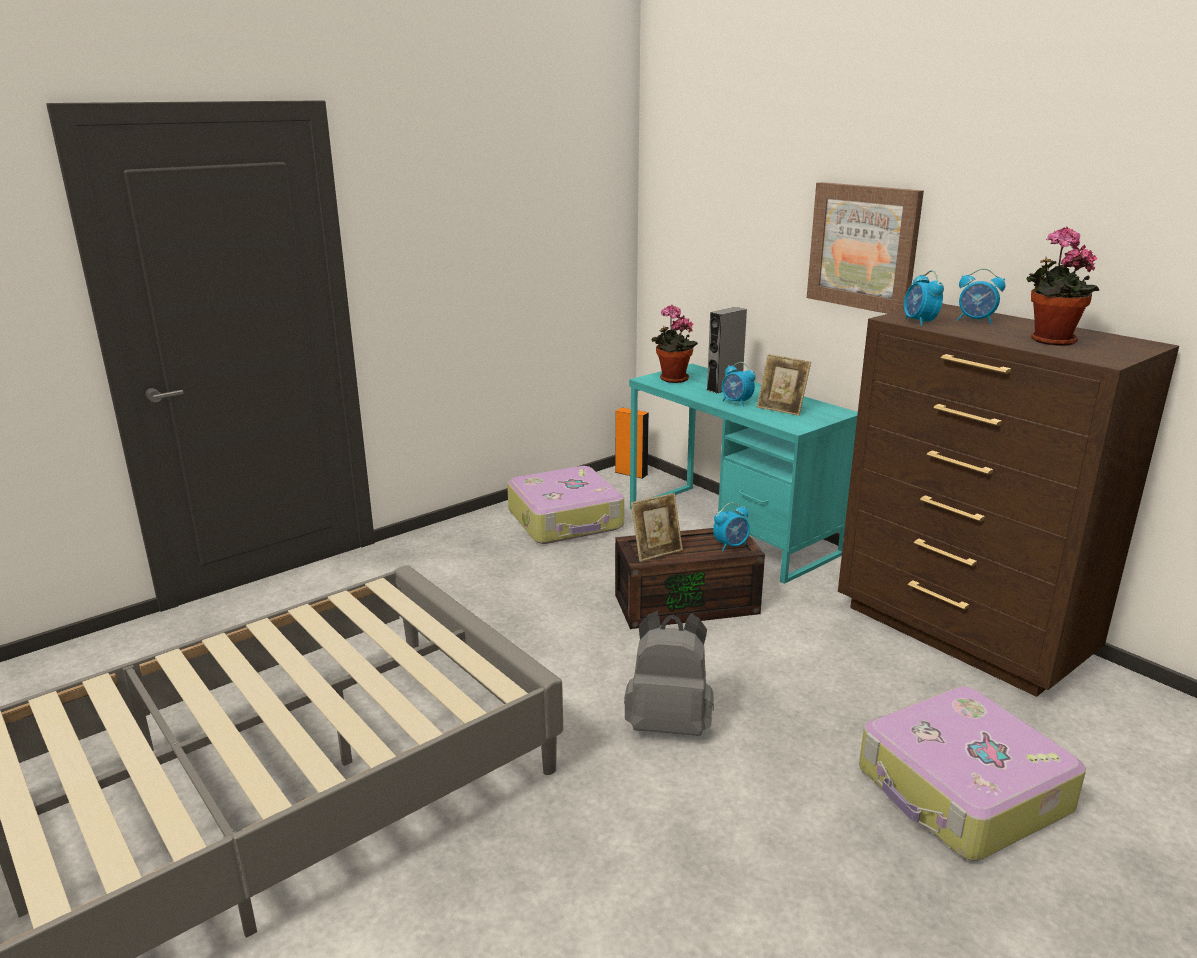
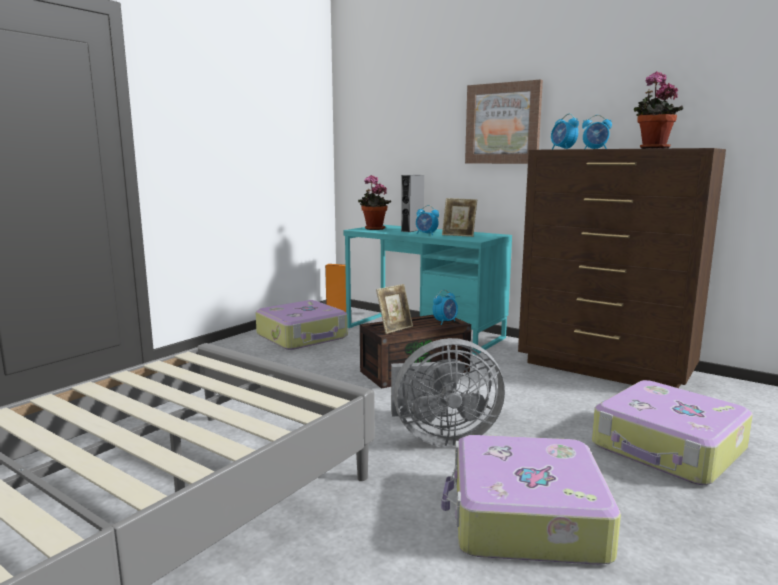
camera: 15 degrees left, 10 degrees down
(669, 723) = (441, 437): grey backpack -> grey fan
(711, 863) = (525, 518): none -> suitcase

